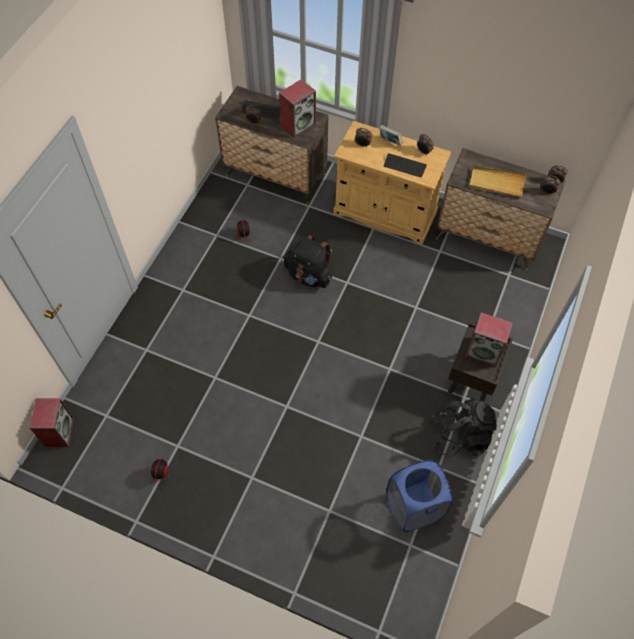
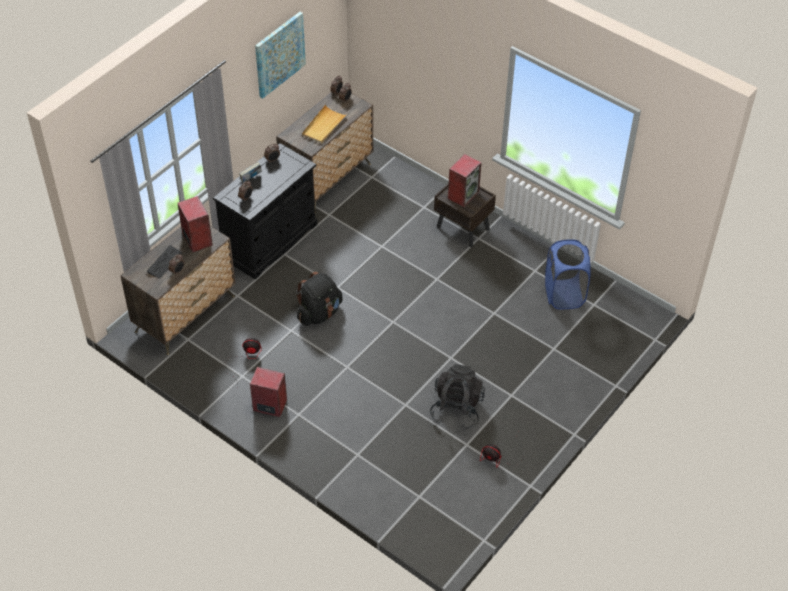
camera: 75 degrees left, 10 degrees down
(59, 431) = (425, 537): speaker -> speaker (269, 405)
(385, 213) = (270, 241): beige cabinet -> black cabinet
(404, 166) = (283, 176): keyboard -> none
(460, 435) = (511, 249): black backpack -> black backpack (456, 409)
(505, 73) = (279, 54): none -> picture

